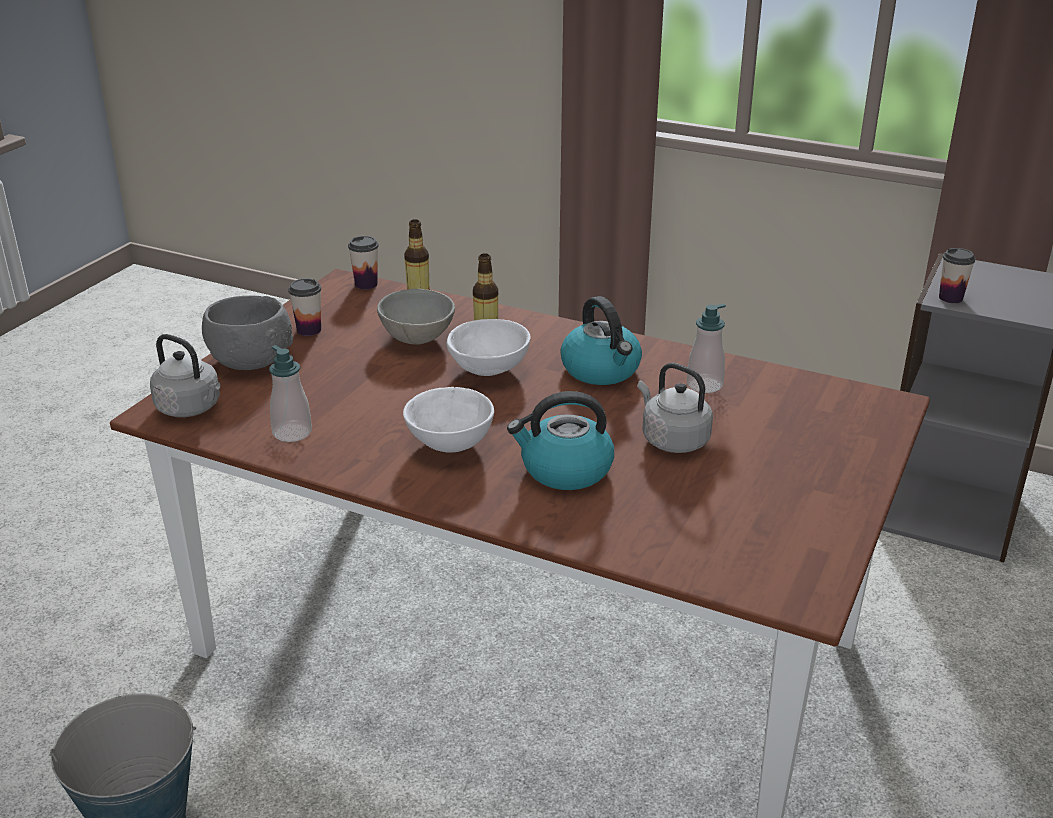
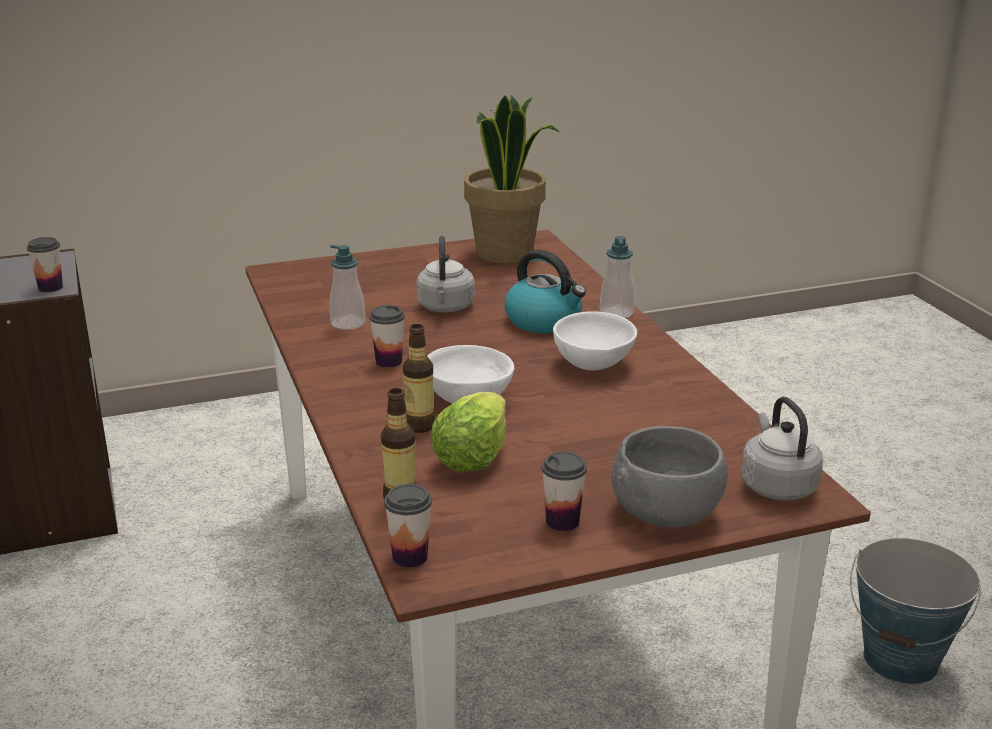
camera: 135 degrees left, 5 degrees down
(292, 432) = (704, 423): soap dispenser -> soap dispenser (616, 313)
(418, 337) = (472, 457): grey bowl -> lettuce
(602, 370) = (389, 361): kettle -> cup
(778, 549) = (506, 254): none -> potted plant

